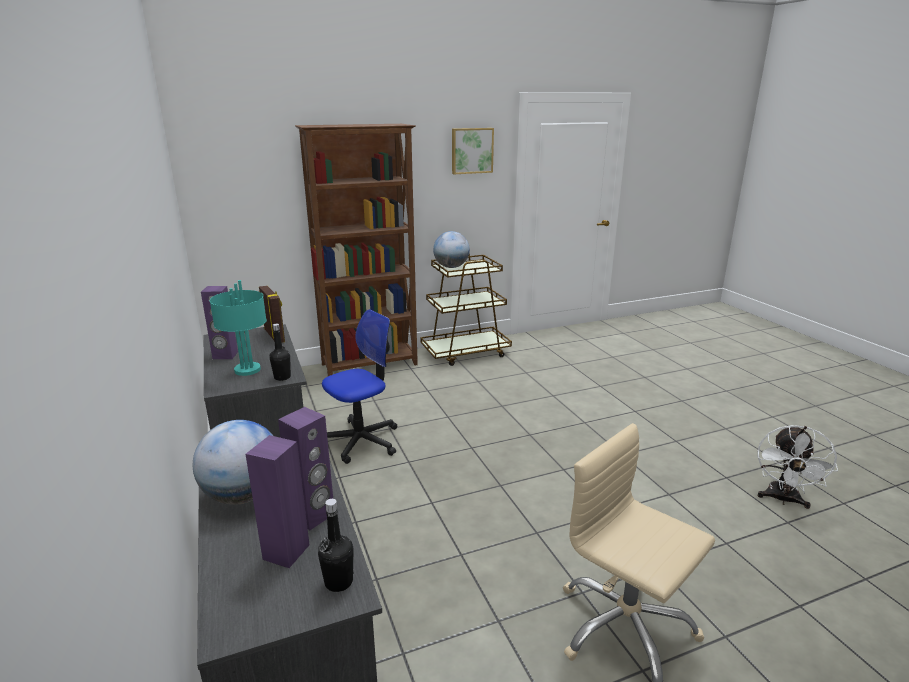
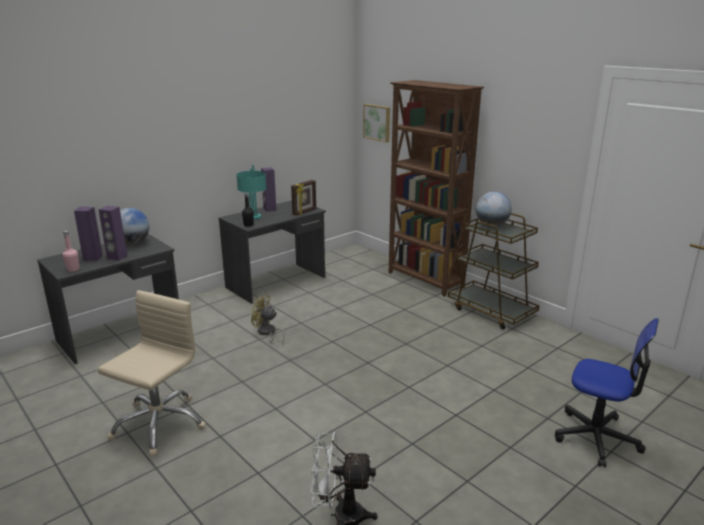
camera: 70 degrees right, 0 degrees up
(338, 582) = (73, 269): black bottle -> pink bottle
(361, 441) = (316, 302): office chair -> office chair (596, 437)
(419, 493) = (267, 333): none -> yellow fan
(471, 150) = (544, 120): picture -> picture (377, 122)

